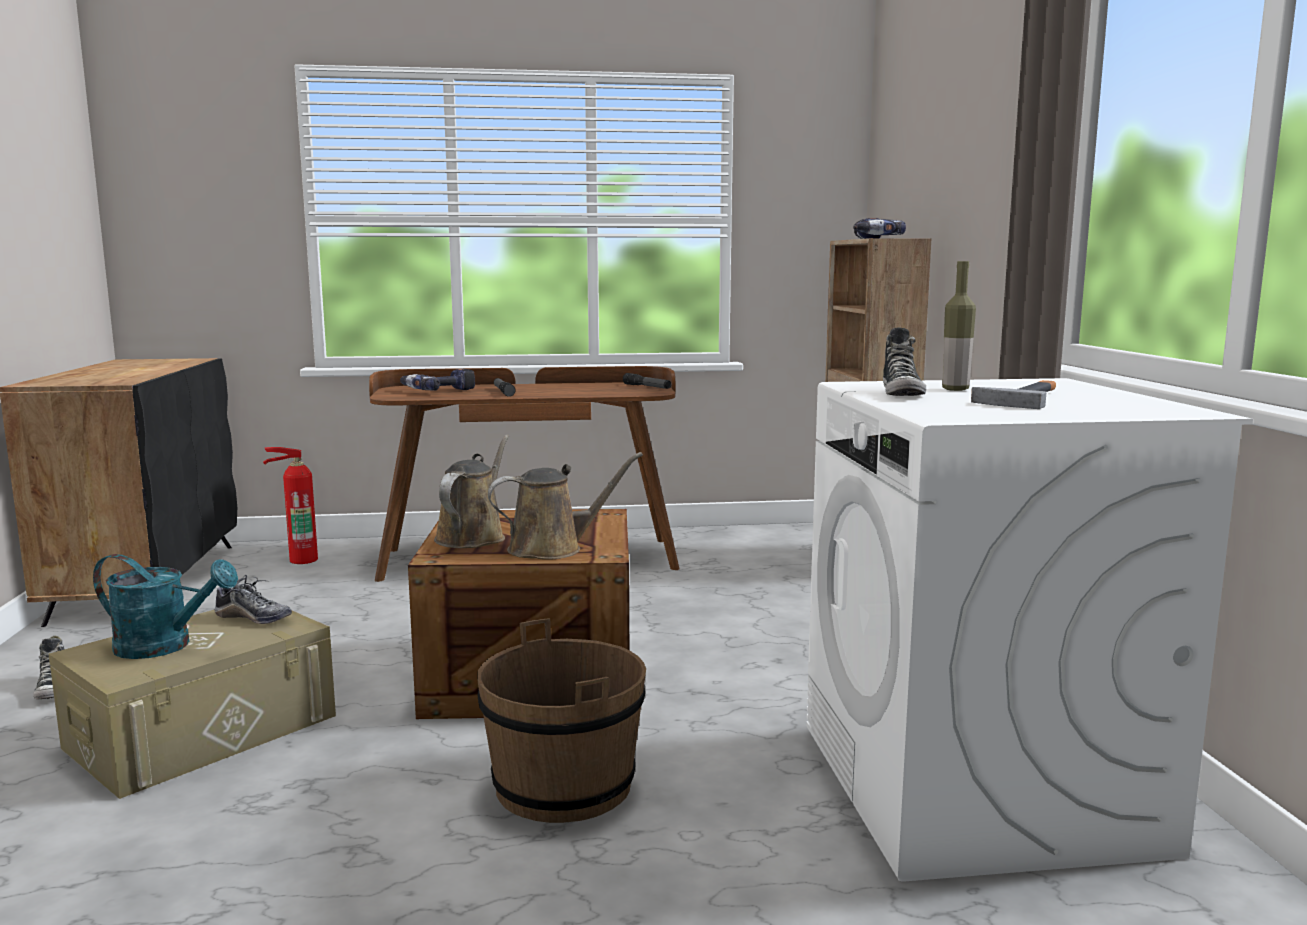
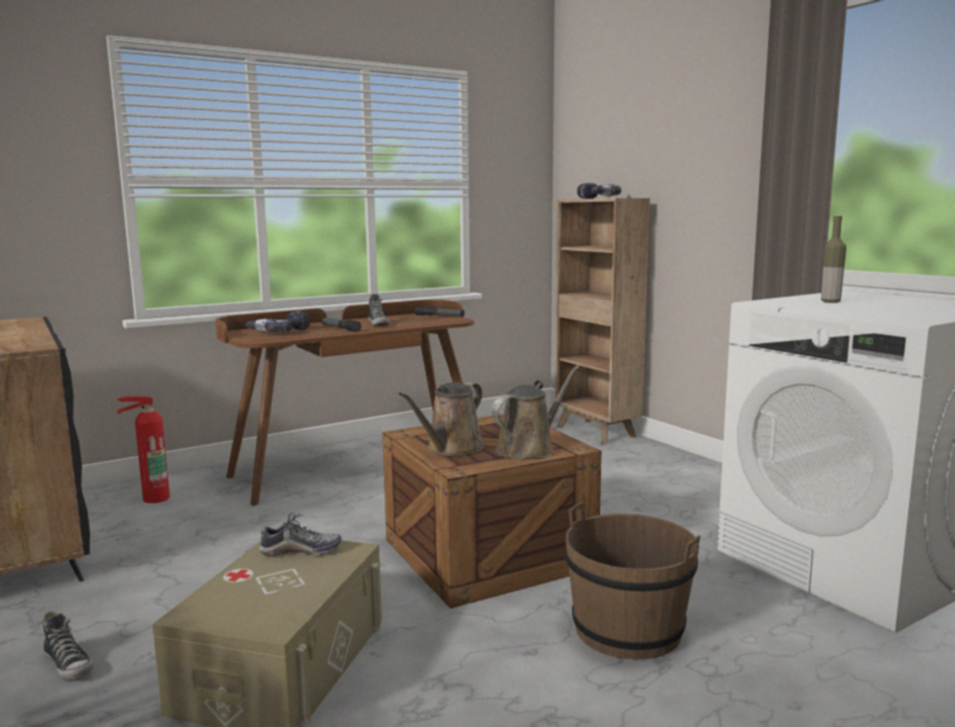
camera: 25 degrees left, 0 degrees up
(165, 647) = (262, 592): turquoise watering can -> none
(473, 537) = (451, 449): brown watering can -> brown watering can turned 135 degrees counterclockwise
(902, 393) = (816, 306): shoe -> shoe (378, 324)
(1024, 398) = (891, 305): hammer -> none

